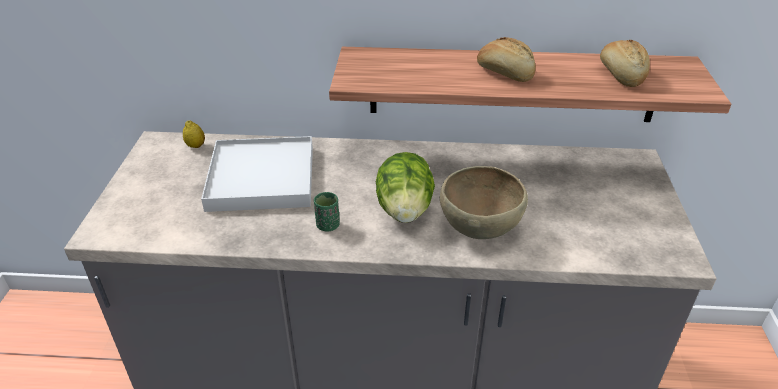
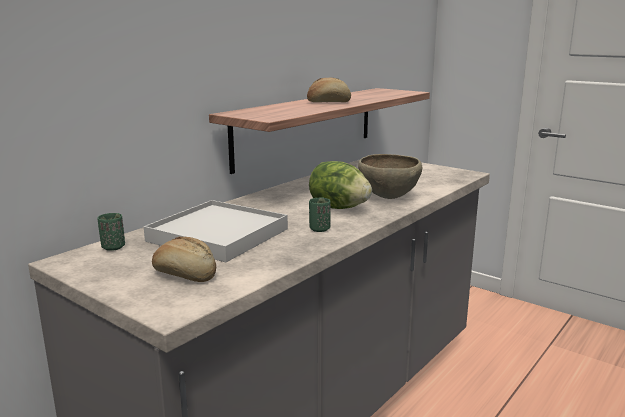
camera: 55 degrees left, 20 degrees down
(196, 146) = (113, 247): lemon -> green cup
(621, 74) = (372, 94): bread -> bread (185, 275)

